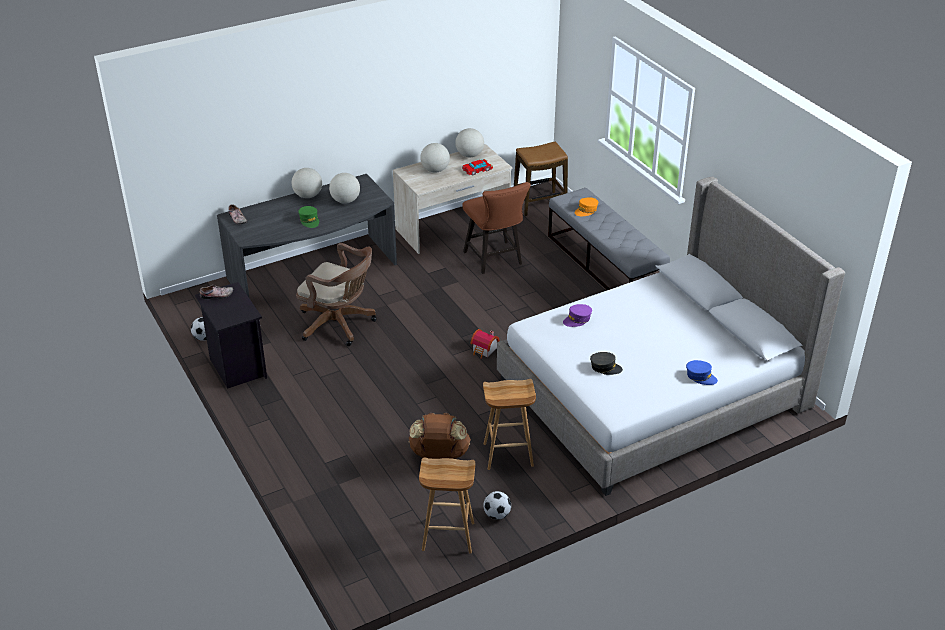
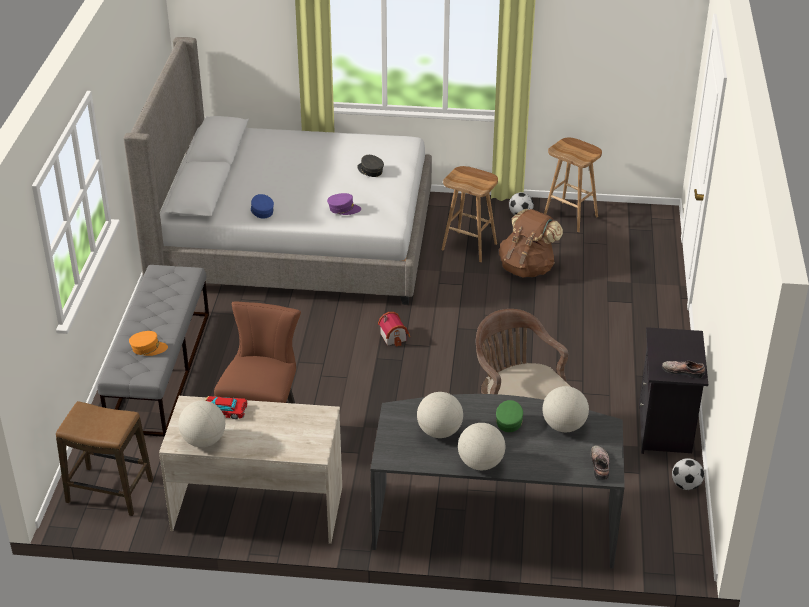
camera: 145 degrees left, 0 degrees up
(435, 170) = (276, 435): globe -> globe (564, 426)
(700, 377) = (307, 138): blue cap -> blue cap (262, 211)

